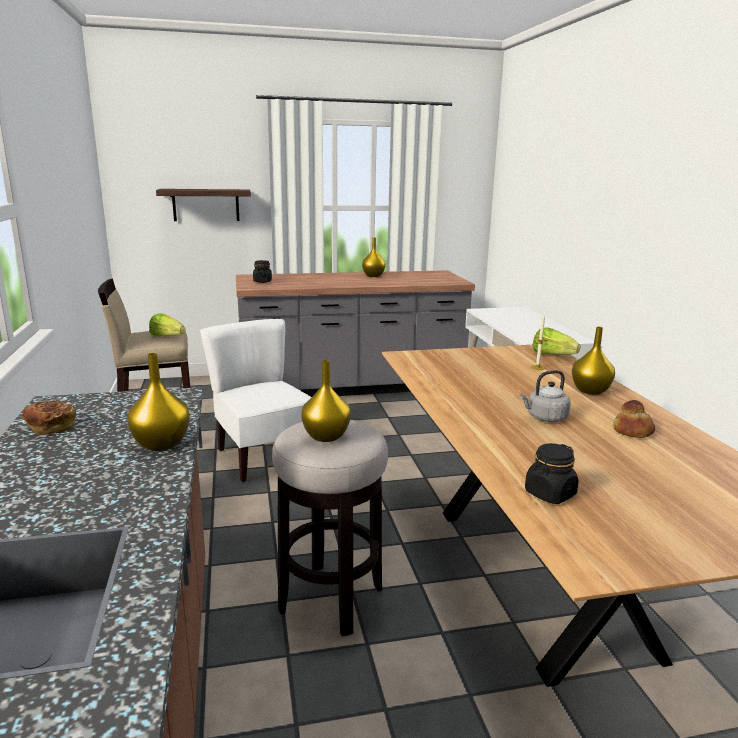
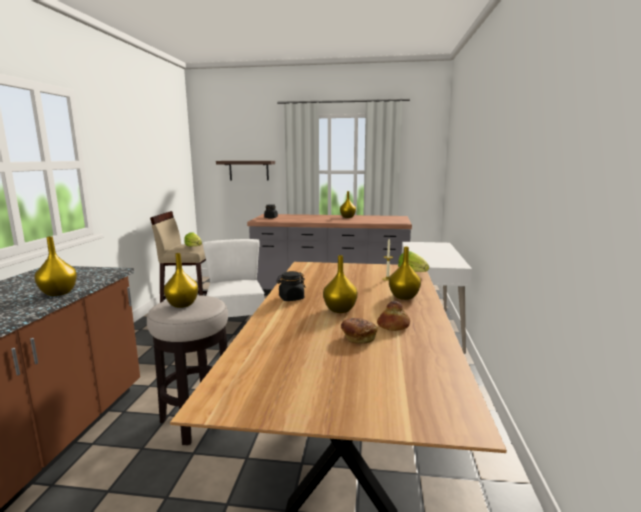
camera: 20 degrees right, 5 degrees down
(50, 427) = (25, 279): bread -> bread (358, 338)
(545, 418) = (339, 310): grey kettle -> yellow vase
(550, 494) = (262, 356): black jar -> black jar (291, 298)

